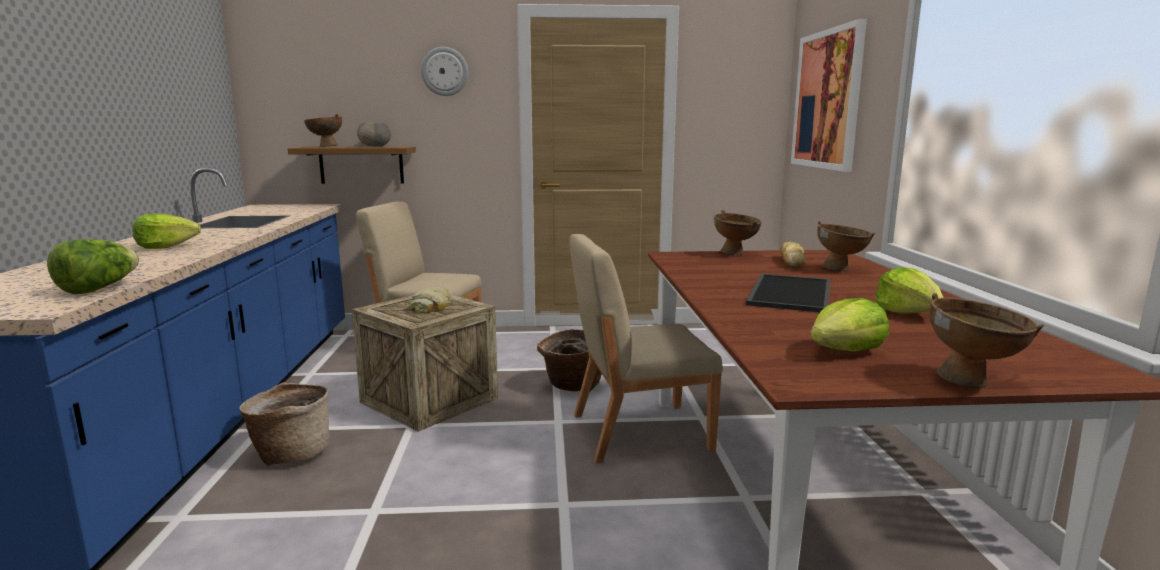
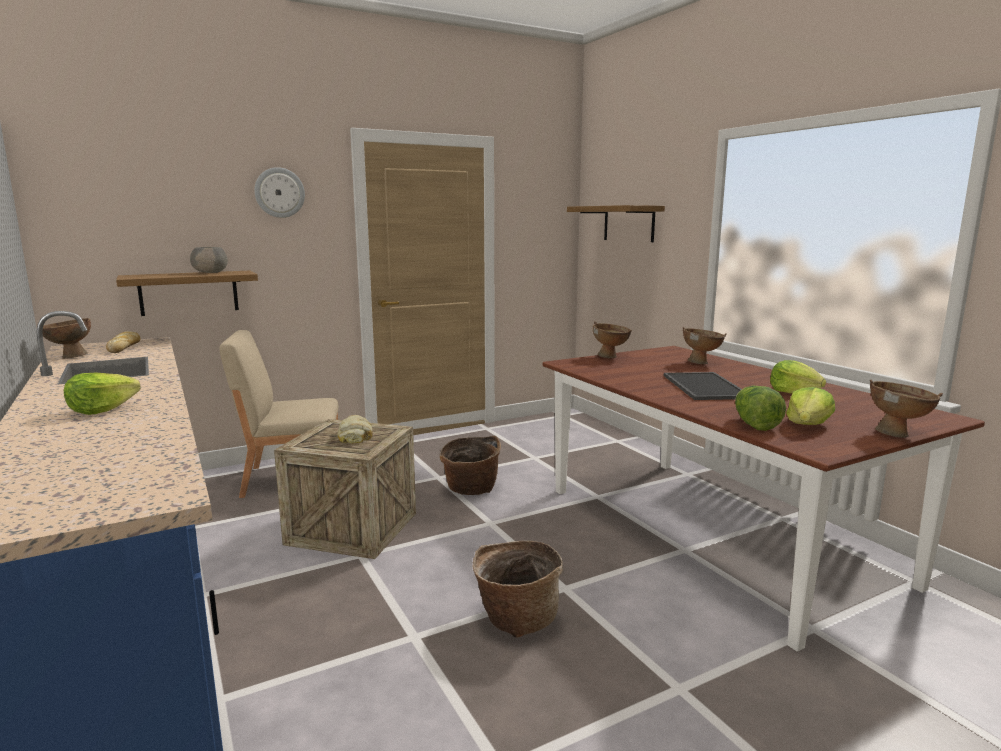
camera: 25 degrees left, 0 degrees up
(98, 289) = (168, 467): lettuce -> lettuce (754, 425)
(291, 453) = (267, 609): basket -> basket (516, 619)
(325, 147) = (156, 276): brown bowl -> brown bowl (69, 357)
(638, 431) = (562, 517): beige chair -> none
(791, 261) = (659, 359): bread -> bread (124, 347)
(827, 100) = (629, 223): picture -> shelf

